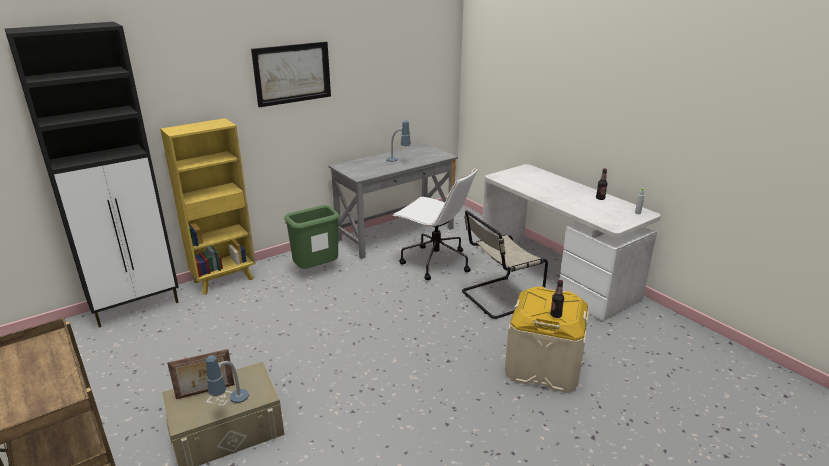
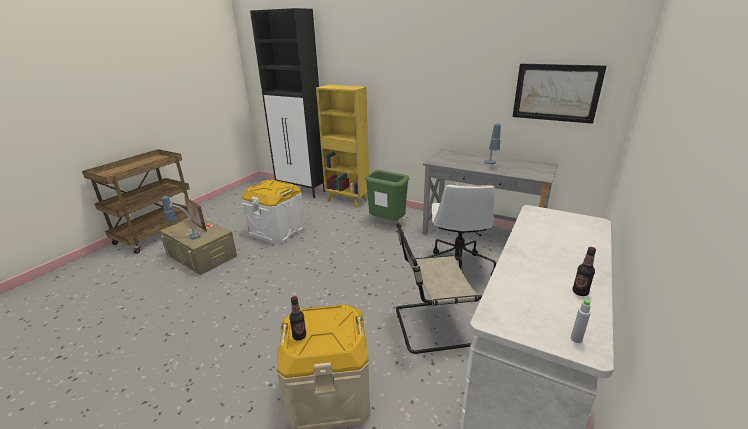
camera: 65 degrees right, 0 degrees up
(237, 350) = (277, 231): none -> white storage box
(292, 73) = (422, 60): picture -> picture (556, 92)
(498, 298) = (431, 326): beige chair -> beige chair turned 45 degrees counterclockwise

